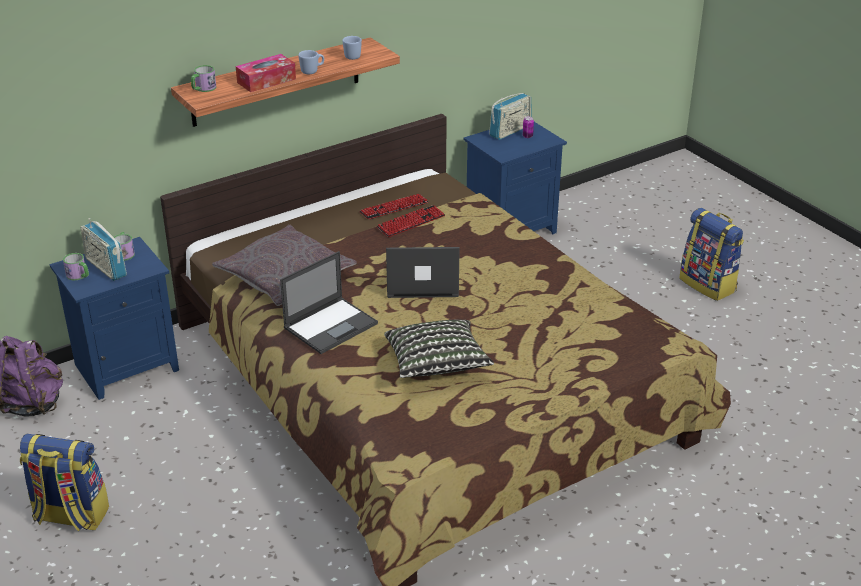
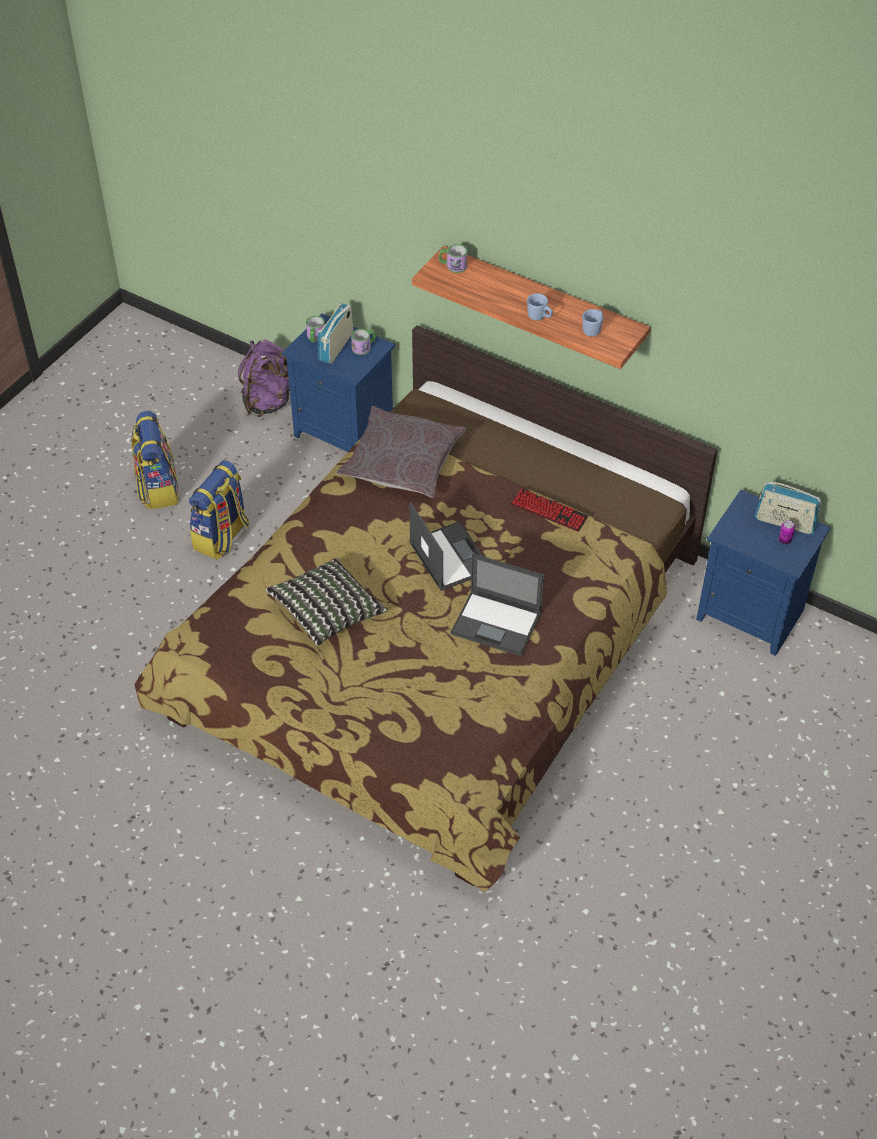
camera: 65 degrees right, 15 degrees up
(266, 81) = (497, 297): tissue box -> none
(331, 325) = (345, 521): laptop -> laptop (497, 623)
(394, 208) = (575, 490): keyboard -> none
(708, 285) = (769, 828): backpack -> backpack (222, 537)

